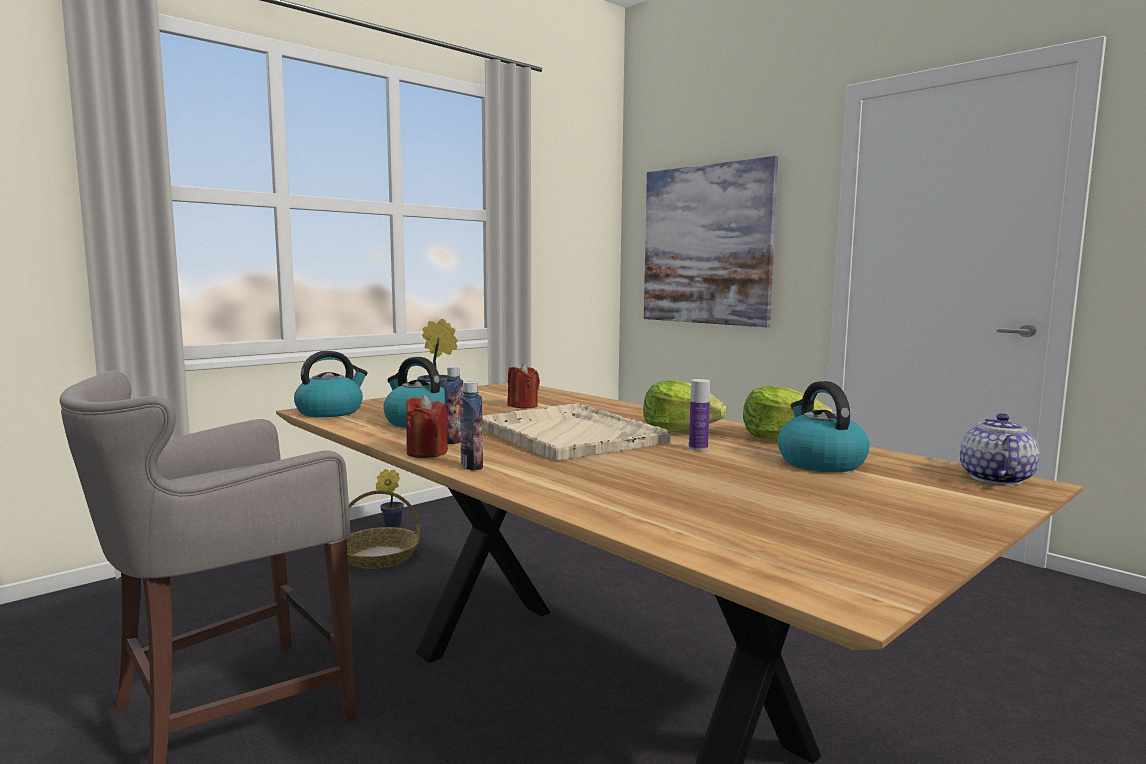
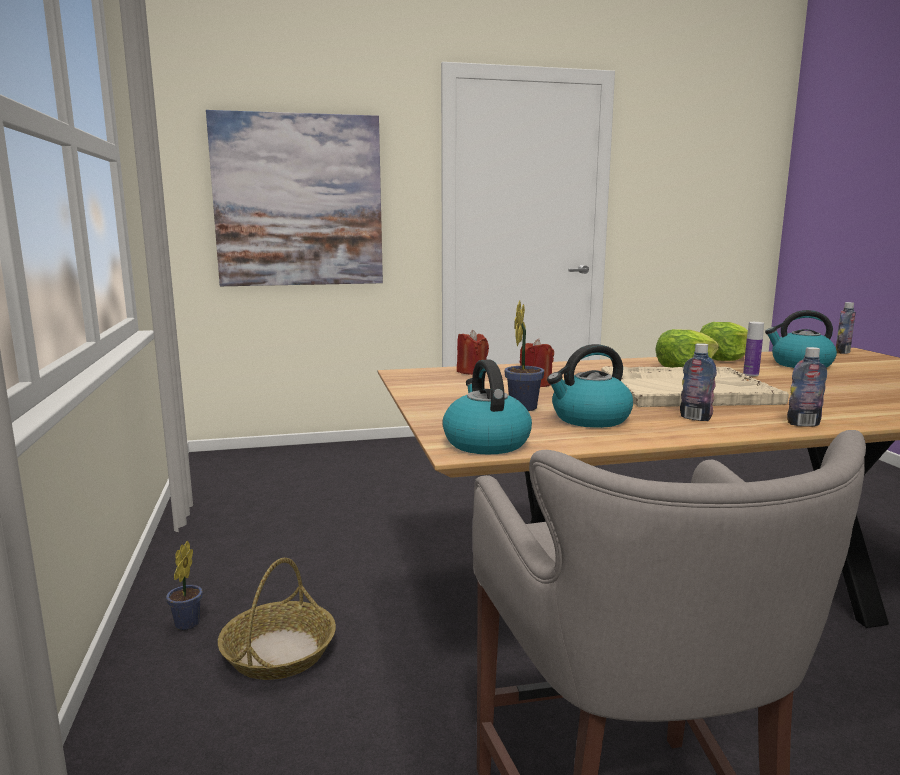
camera: 60 degrees left, 5 degrees up
(427, 453) = (745, 430): red candle -> red candle (472, 372)
(995, 479) = (842, 352): teapot -> bottle

